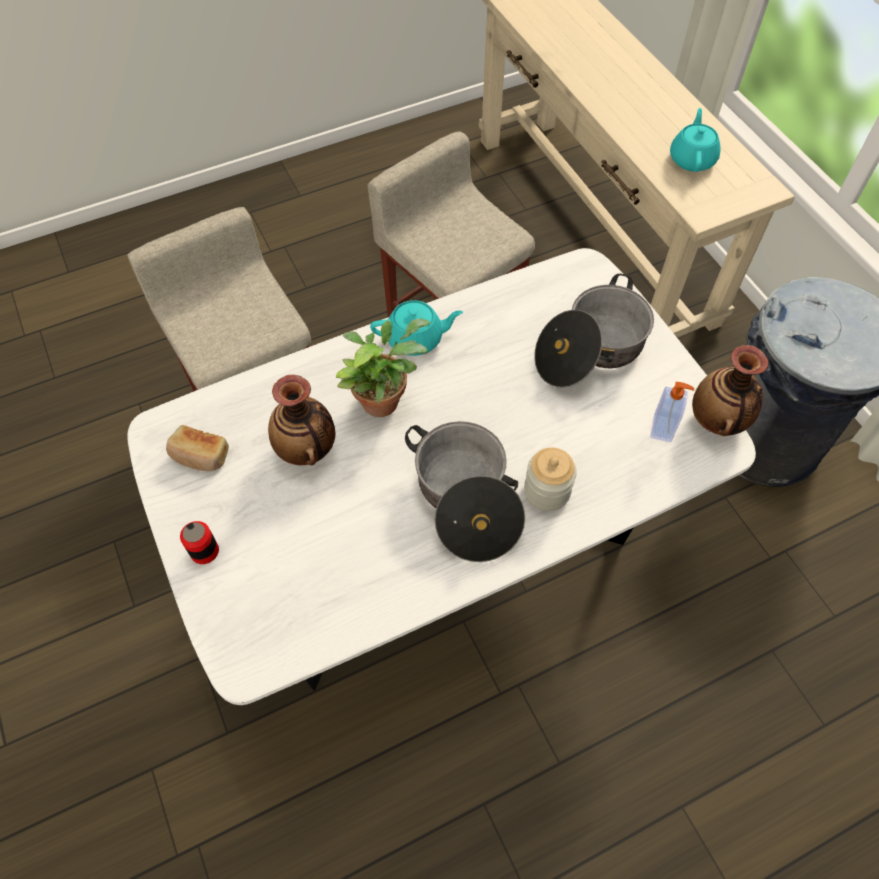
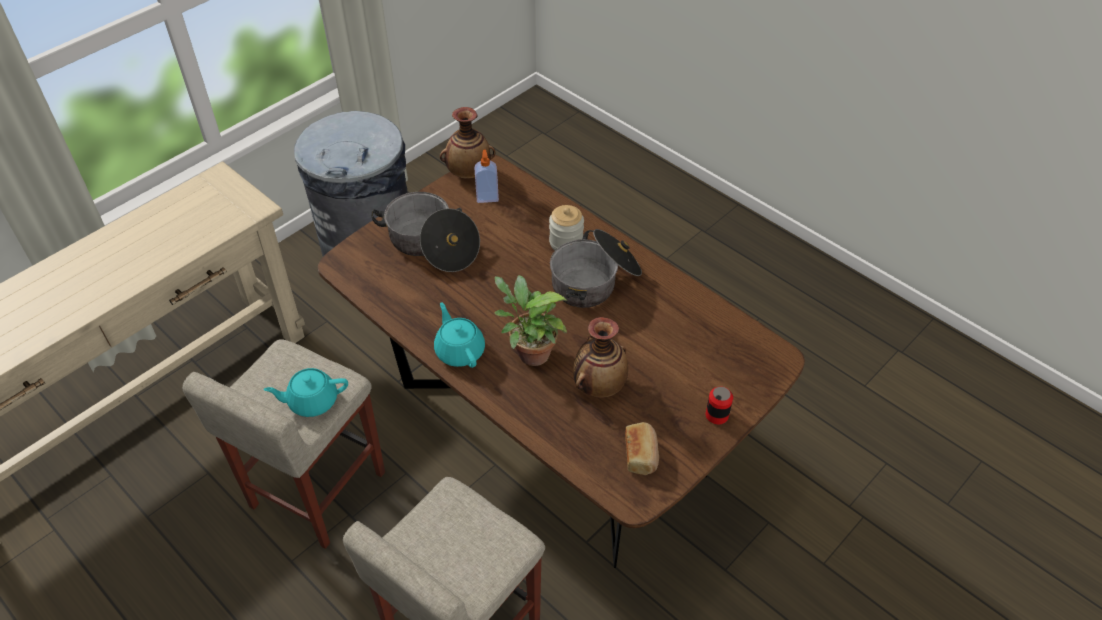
camera: 110 degrees left, 10 degrees down
(439, 547) = (549, 431): white dining table -> brown dining table
(692, 159) = (185, 223): turquoise teapot -> turquoise teapot (312, 401)

